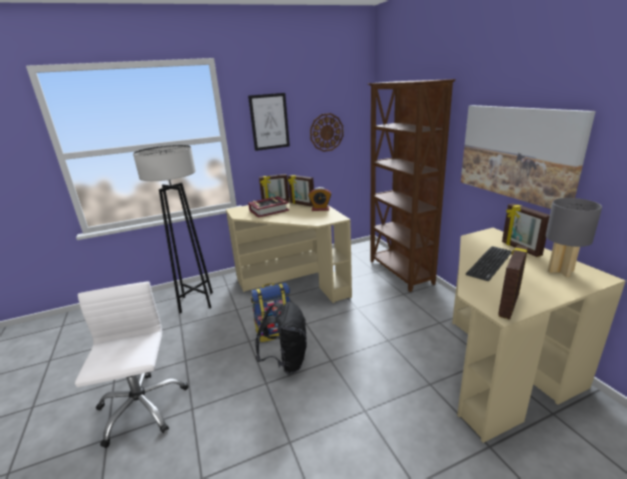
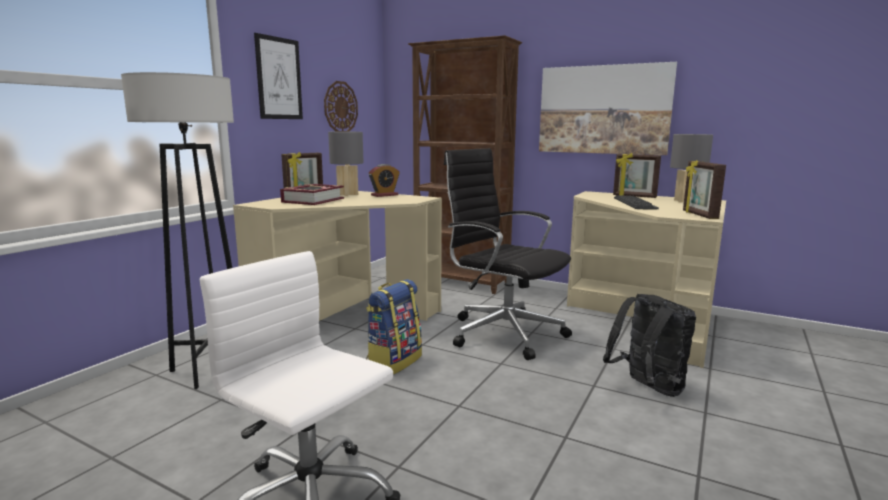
camera: 40 degrees left, 10 degrees down
(287, 362) = (454, 381): black backpack -> black backpack (647, 388)
(302, 204) = (348, 194): picture frame -> grey table lamp
(367, 333) = (503, 332): none -> black office chair

